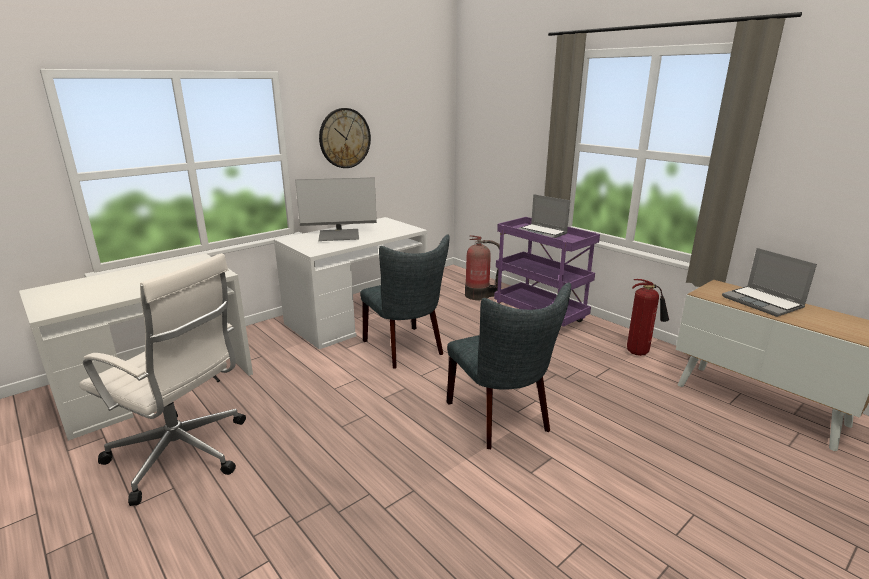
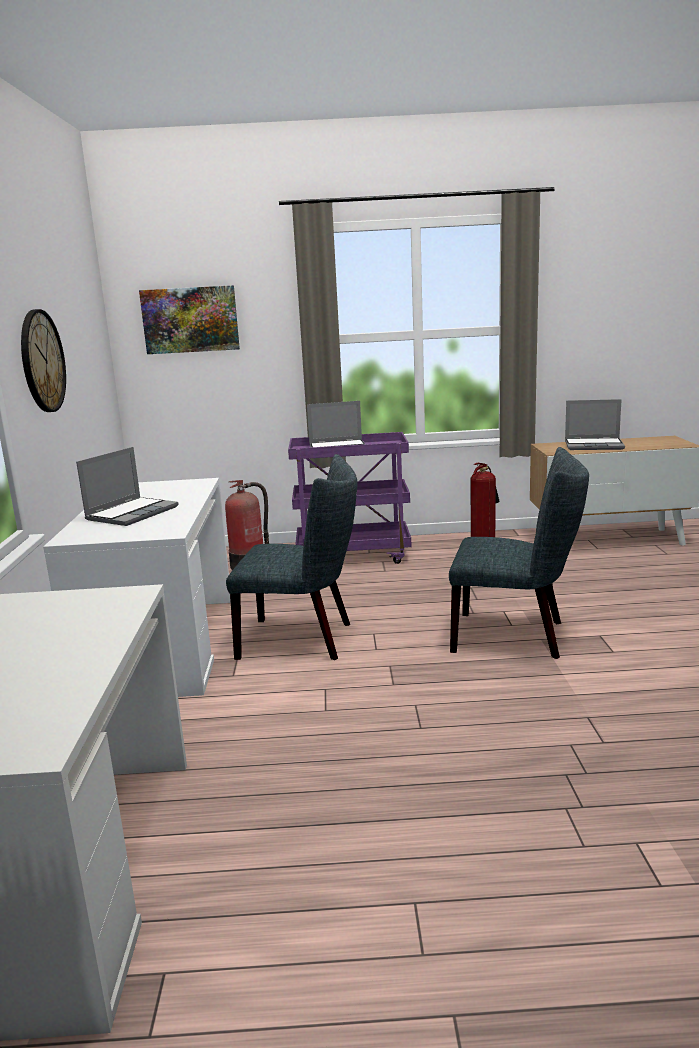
camera: 50 degrees left, 5 degrees down
(182, 455) = (336, 879): white office chair -> none
(339, 236) = (132, 513): monitor -> laptop
(494, 119) = (190, 320): none -> picture

